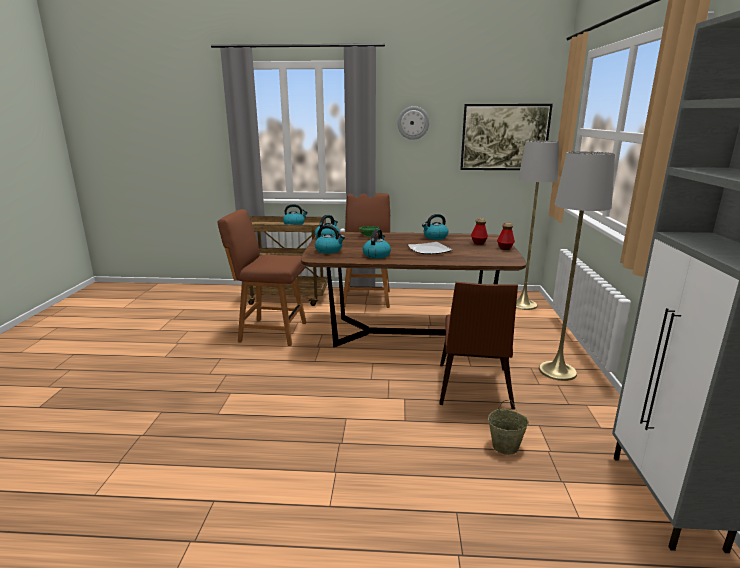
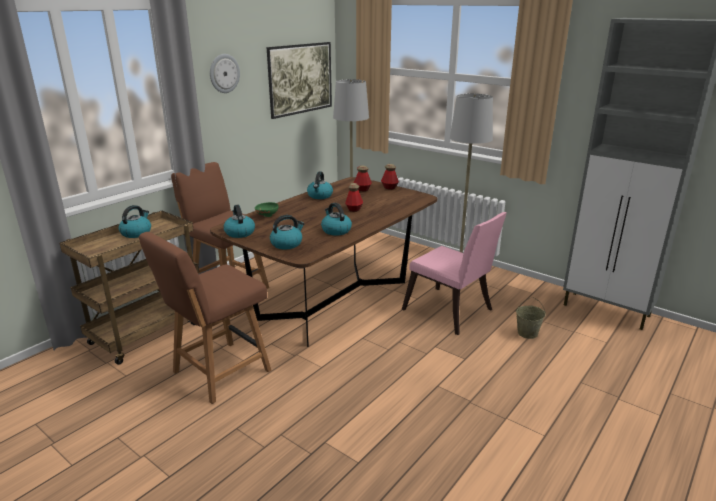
camera: 55 degrees left, 5 degrees up
(429, 250) = (354, 209): plate -> bottle
(473, 389) = (450, 313): brown chair -> pink chair

